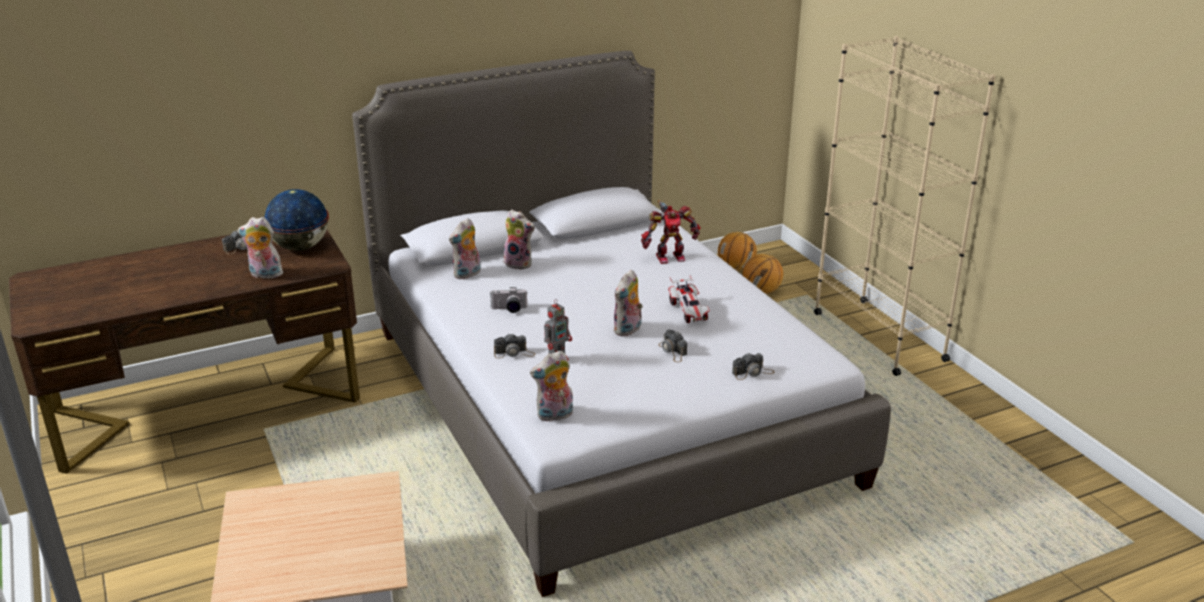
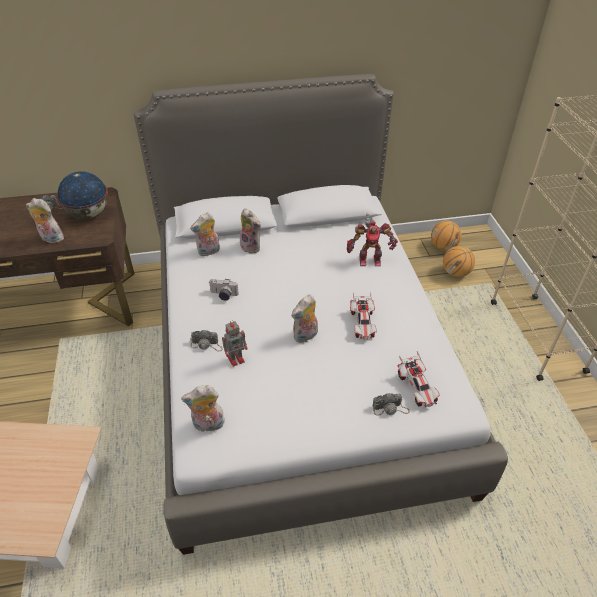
camera: 15 degrees right, 15 degrees up
(673, 351) = (332, 368): camera -> none
(774, 353) = (417, 388): none -> toy car

